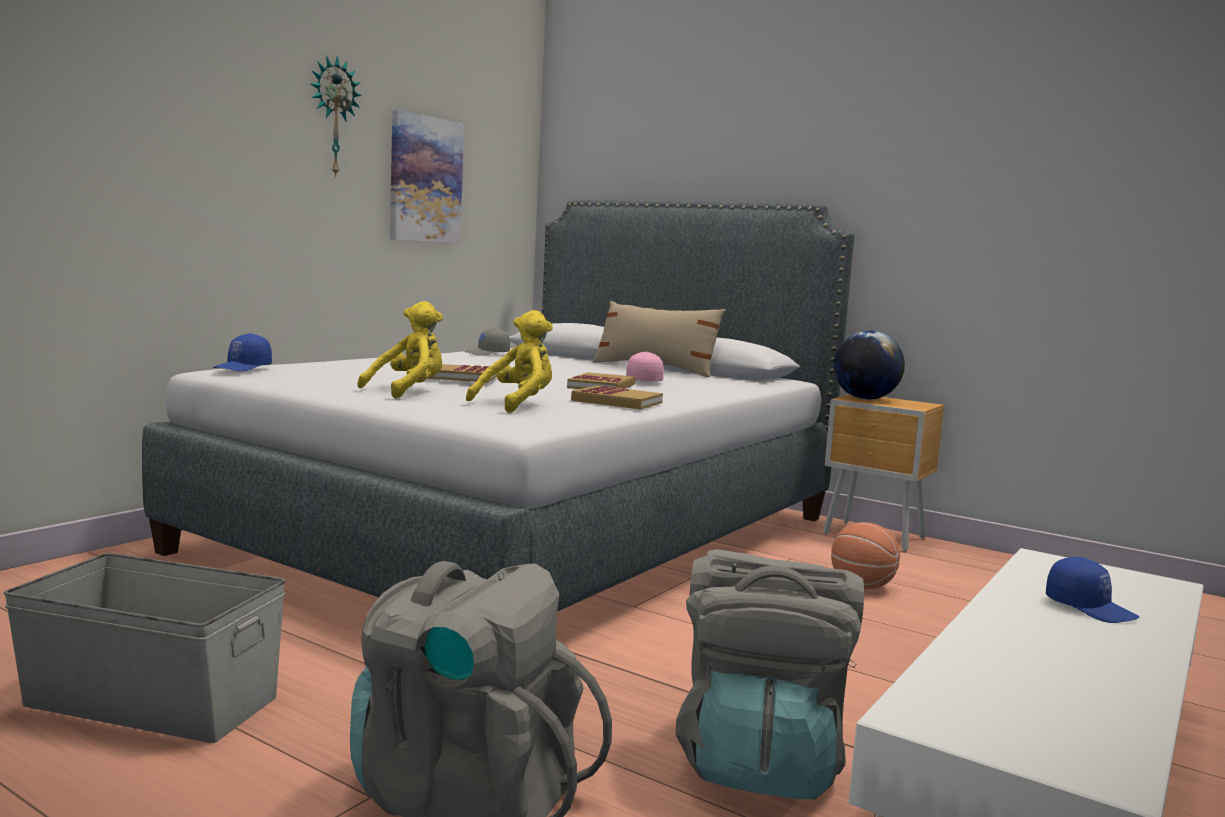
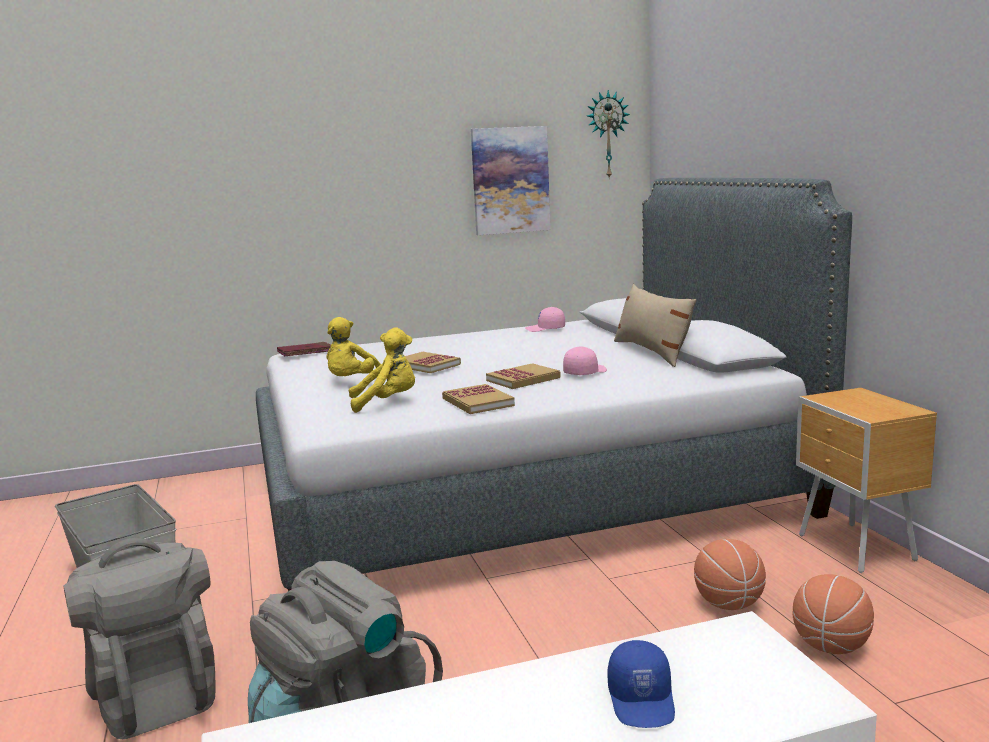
camera: 40 degrees right, 5 degrees up
(243, 368) = (305, 352): blue cap -> red book
(332, 117) = (411, 146): wall clock -> wall clock (607, 135)
(408, 391) = (351, 382): yellow plush toy -> yellow plush toy turned 120 degrees clockwise
(487, 354) = (545, 329): grey cap -> pink cap
(865, 399) = (843, 398): globe -> none
(971, 598) = (831, 646): none -> basketball

